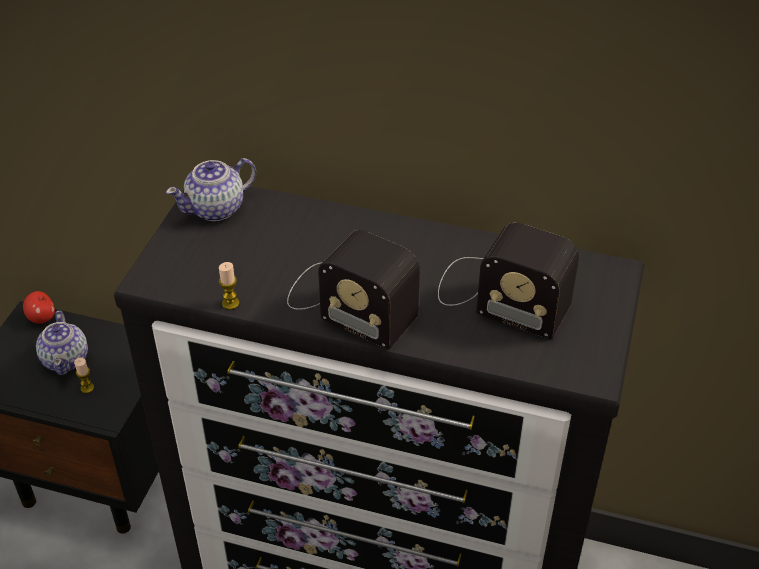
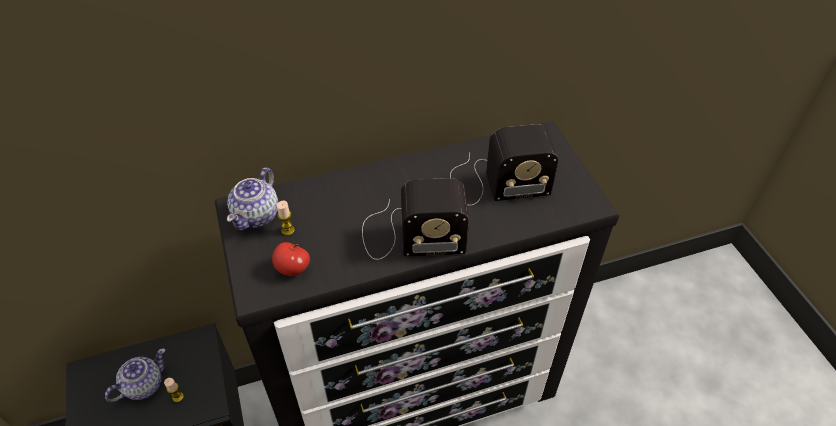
camera: 35 degrees left, 5 degrees up
(42, 318) = (96, 366): apple -> apple (292, 269)
(66, 359) = (143, 385): teapot -> teapot turned 90 degrees counterclockwise
(230, 303) = (332, 279): candle -> candle (288, 230)

